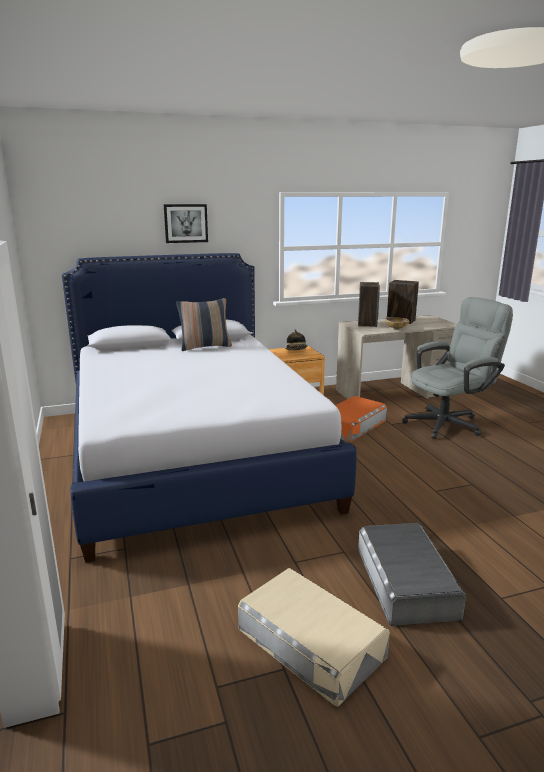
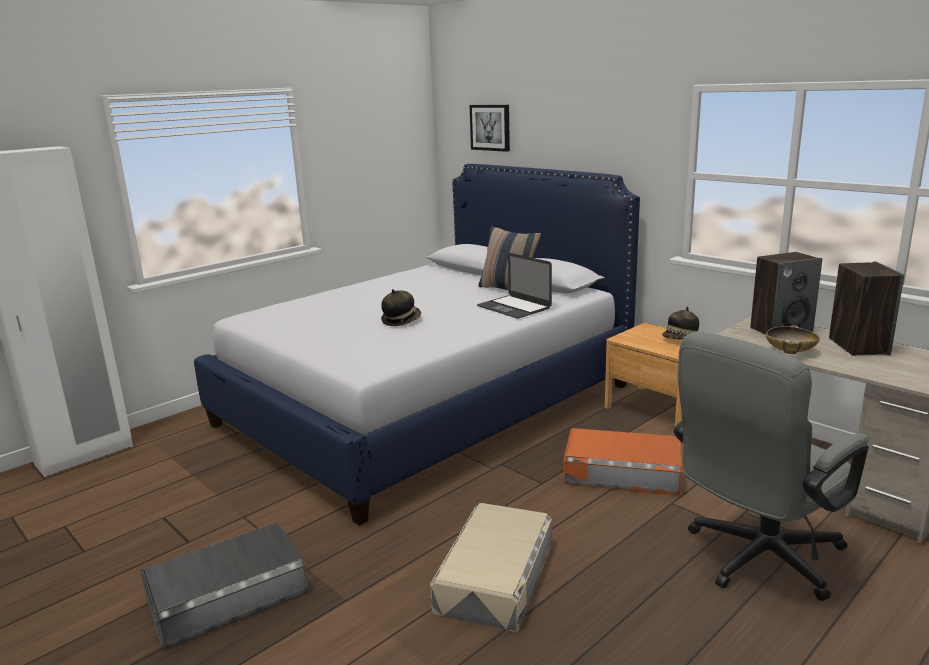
camera: 65 degrees right, 0 degrees up
(186, 223) = (571, 129): picture -> picture (490, 127)
(224, 378) = (401, 321): none -> hat
(245, 352) = (514, 307): none -> laptop
(310, 642) = (118, 556): beige storage box -> beige storage box (495, 576)
(449, 423) = (756, 560): grey office chair -> grey office chair turned 105 degrees clockwise

